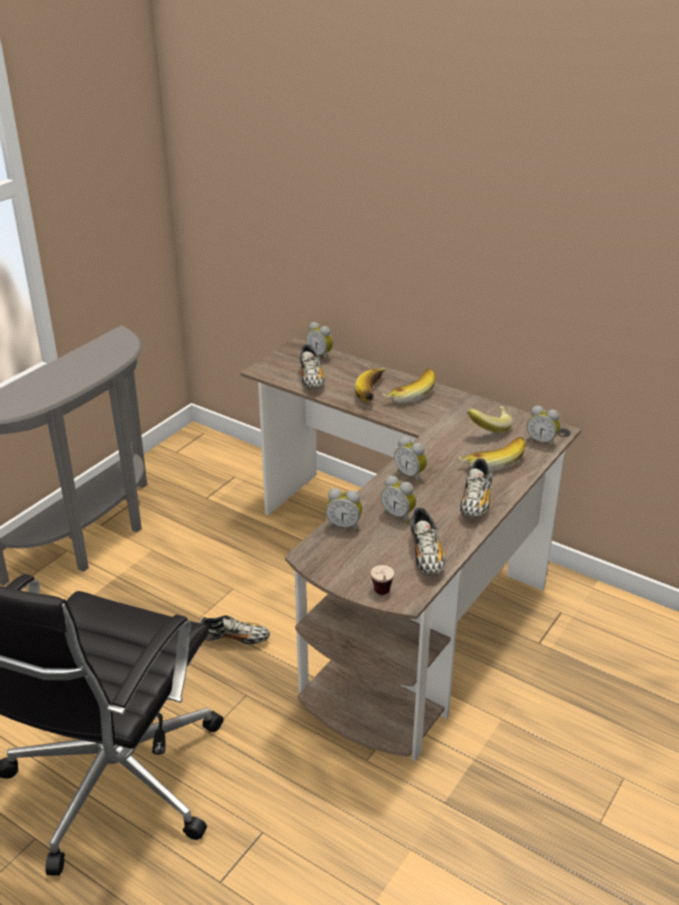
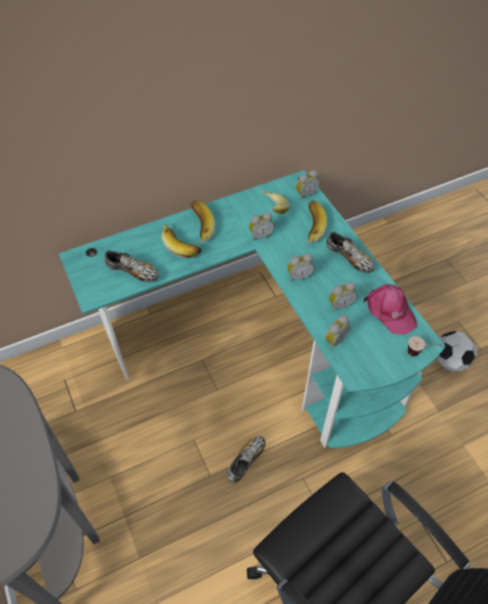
camera: 60 degrees left, 20 degrees up
(320, 355) = (103, 250): alarm clock -> alarm clock (260, 235)
(402, 591) = (262, 341): brown desk -> turquoise desk
(426, 555) = (390, 311): shoe -> pink cap
(540, 789) = (449, 361): none -> football

